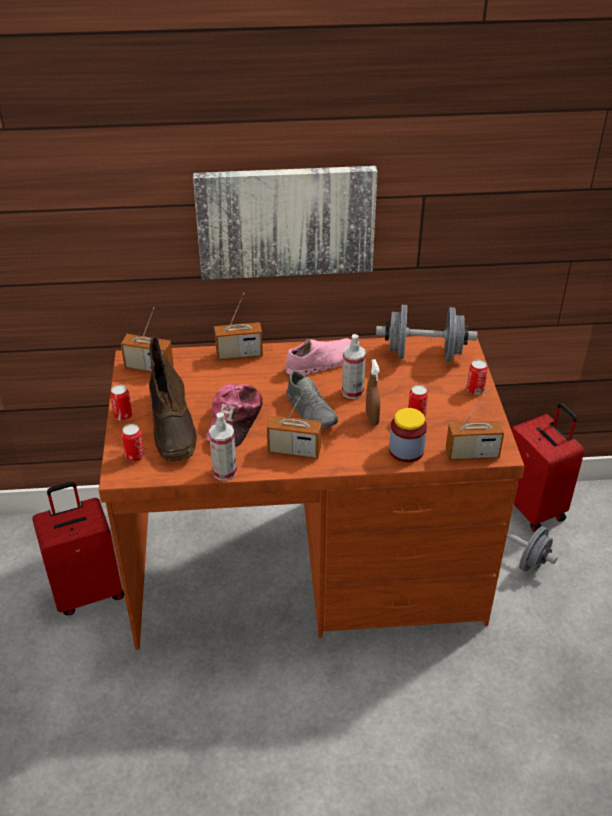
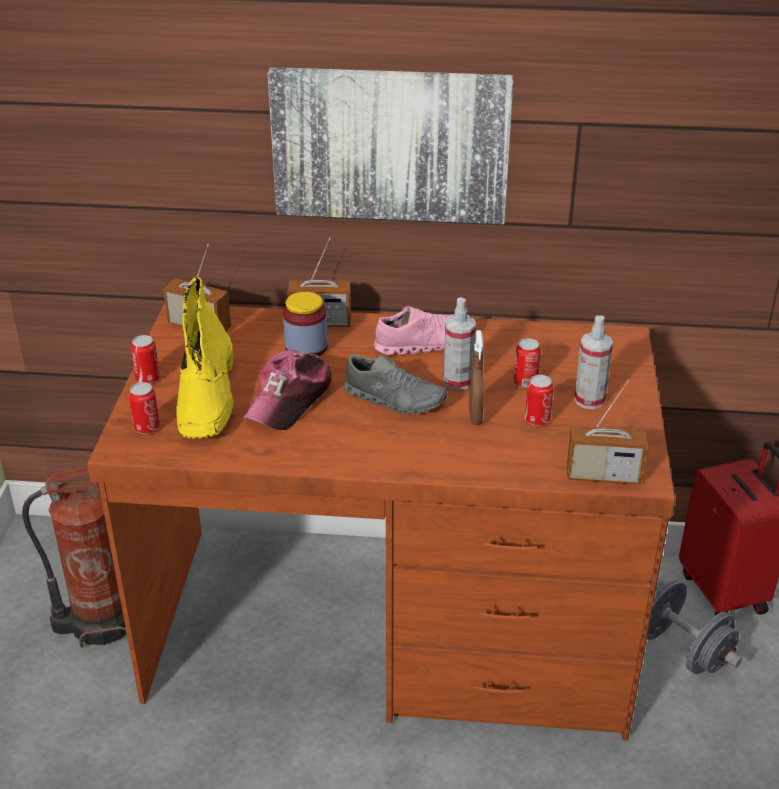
camera: 10 degrees right, 5 degrees down
(88, 591) = (99, 621): red suitcase -> fire extinguisher
(173, 426) = (207, 398): brown boot -> yellow boot
(224, 472) = (257, 460): spray bottle -> spray bottle (589, 400)
(294, 451) = (357, 444): radio -> none
(311, 411) = (395, 399): grey shoe -> grey shoe turned 45 degrees counterclockwise
(406, 450) = (511, 461): jar -> jar (306, 347)
(424, 354) = (568, 346): grey dumbbell -> none
(475, 390) = (628, 396): can -> can (525, 382)

